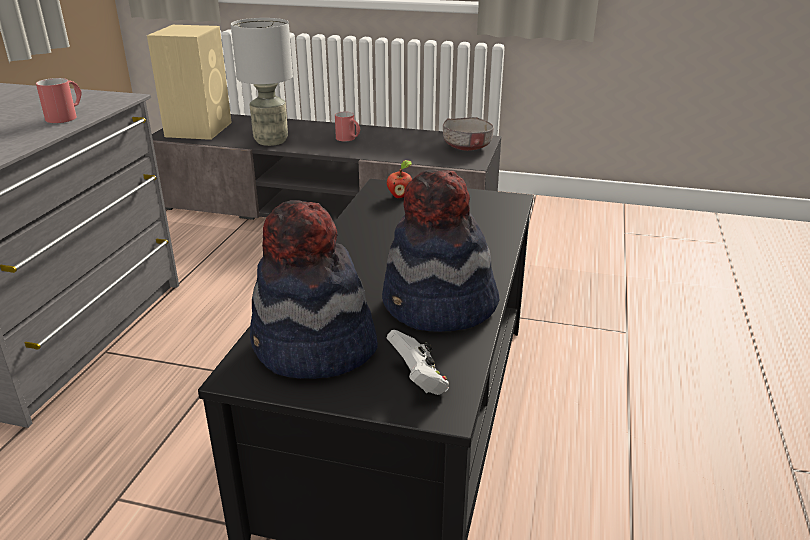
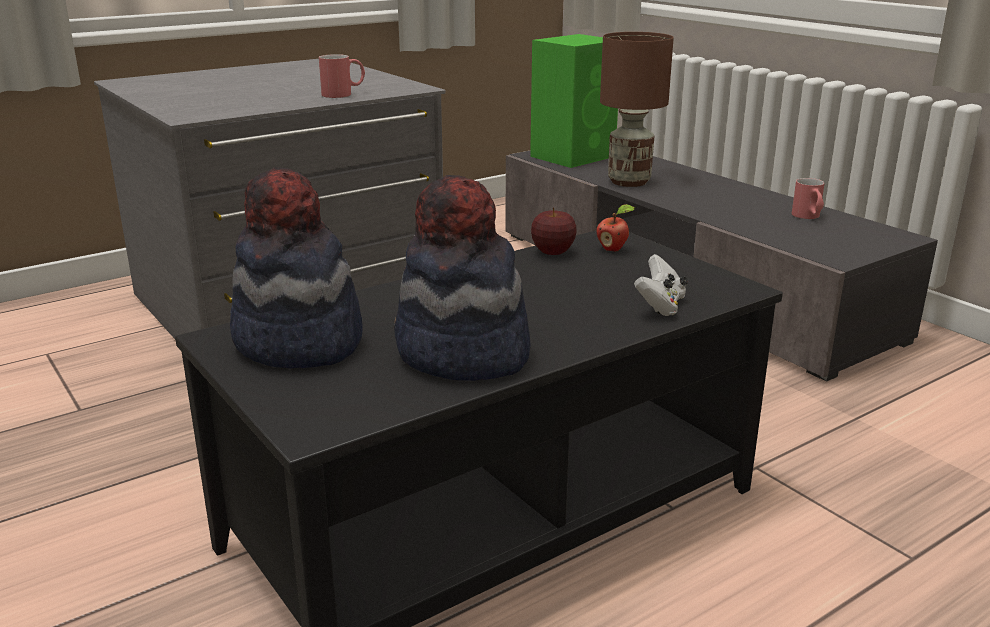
camera: 40 degrees right, 5 degrees down
(199, 129) = (574, 156): beige speaker -> green speaker
(271, 141) = (629, 182): grey table lamp -> brown table lamp
(349, 139) = (719, 199): red mug -> red mug (808, 217)
(366, 210) = (553, 252): none -> apple
(419, 381) = (331, 401): white game controller -> white game controller (660, 306)
(467, 147) = (861, 241): grey bowl -> none

